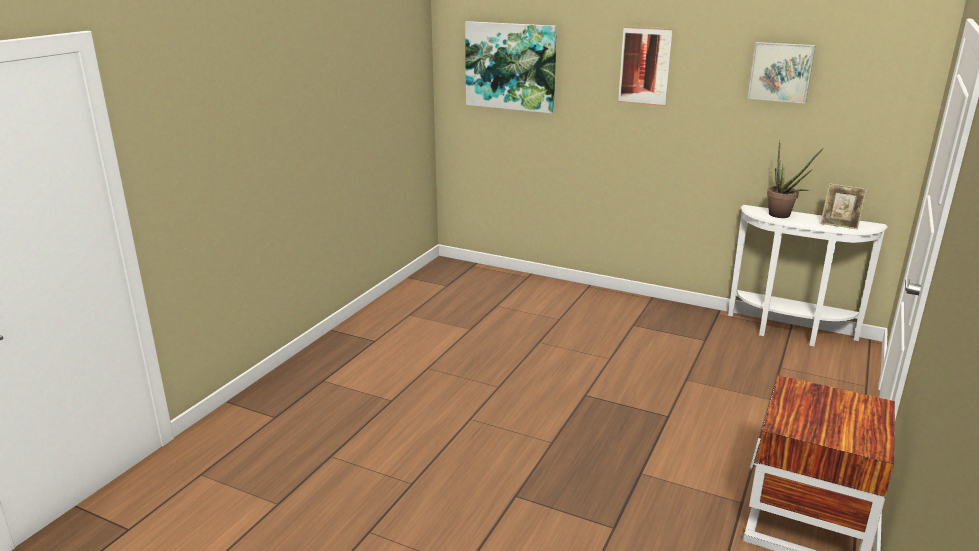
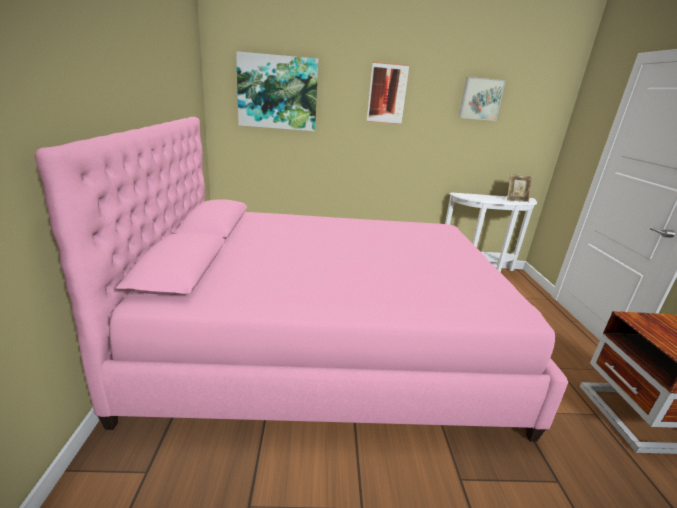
camera: 30 degrees left, 0 degrees up
(489, 366) = (326, 341): none -> pink bed
(783, 216) = (482, 197): potted plant -> none

